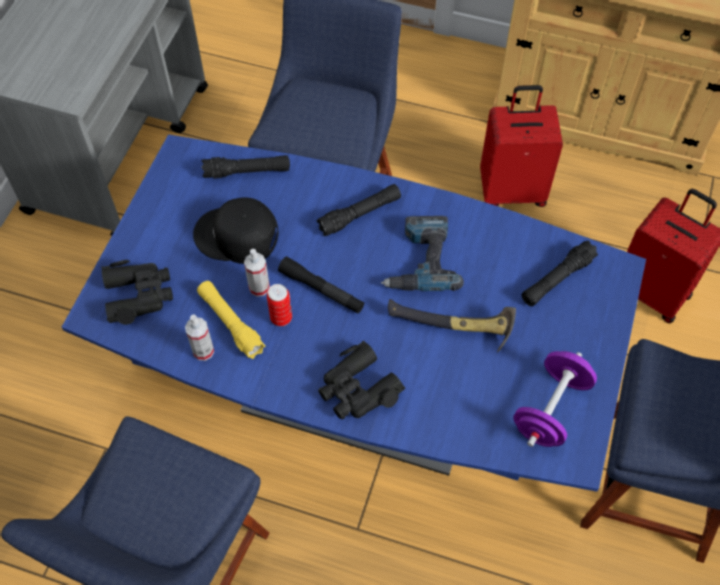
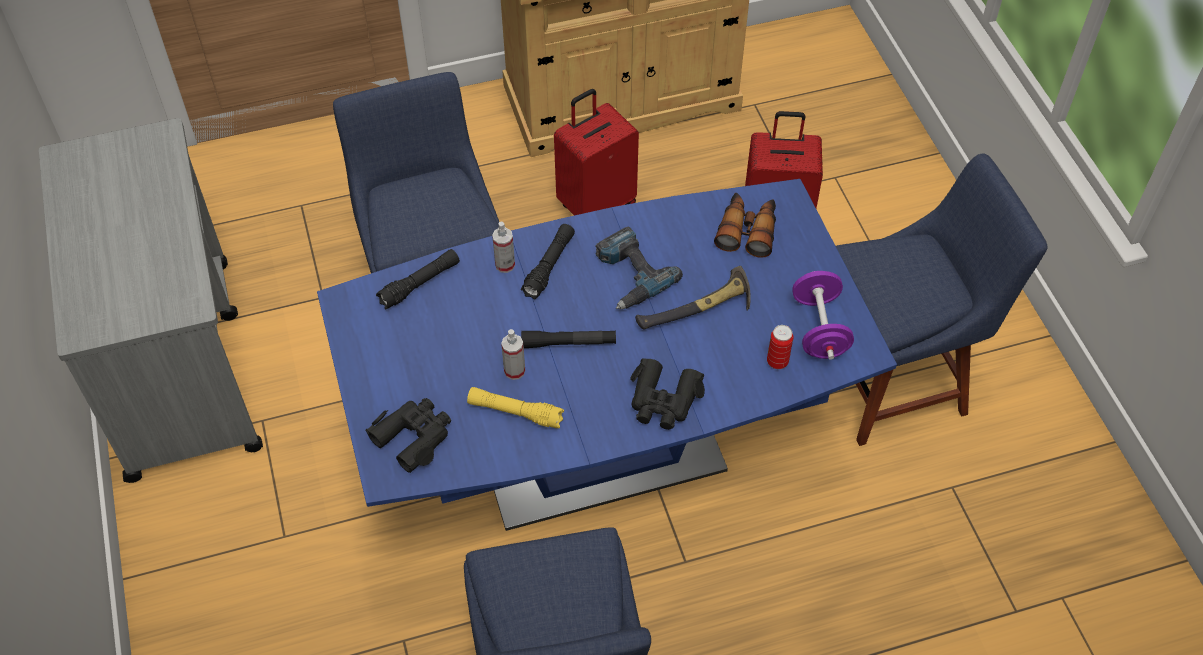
camera: 35 degrees left, 5 degrees down
(203, 351) = (511, 447): spray bottle -> spray bottle (505, 265)
(237, 236) = (458, 341): black cap -> none
(281, 318) = (554, 384): can -> can (777, 361)
(557, 279) = (747, 230): black flashlight -> binoculars

